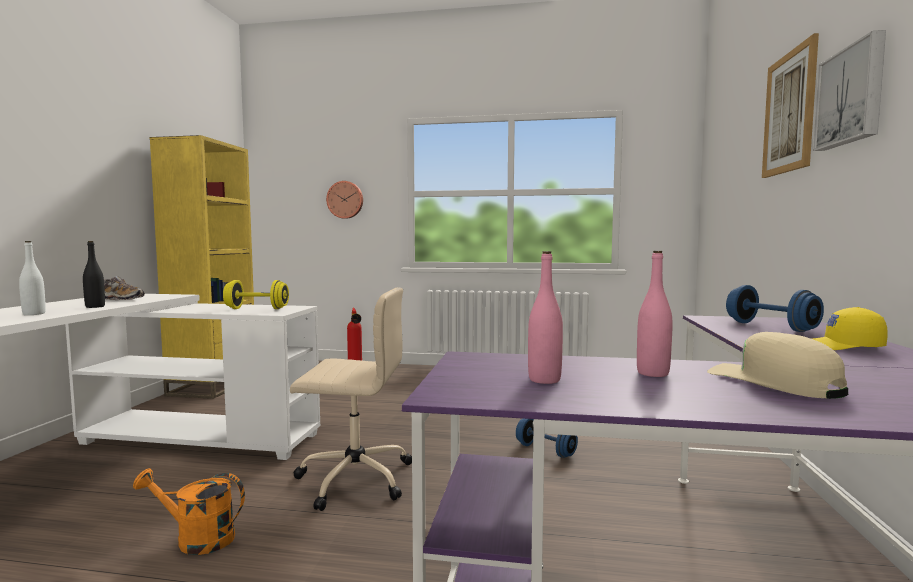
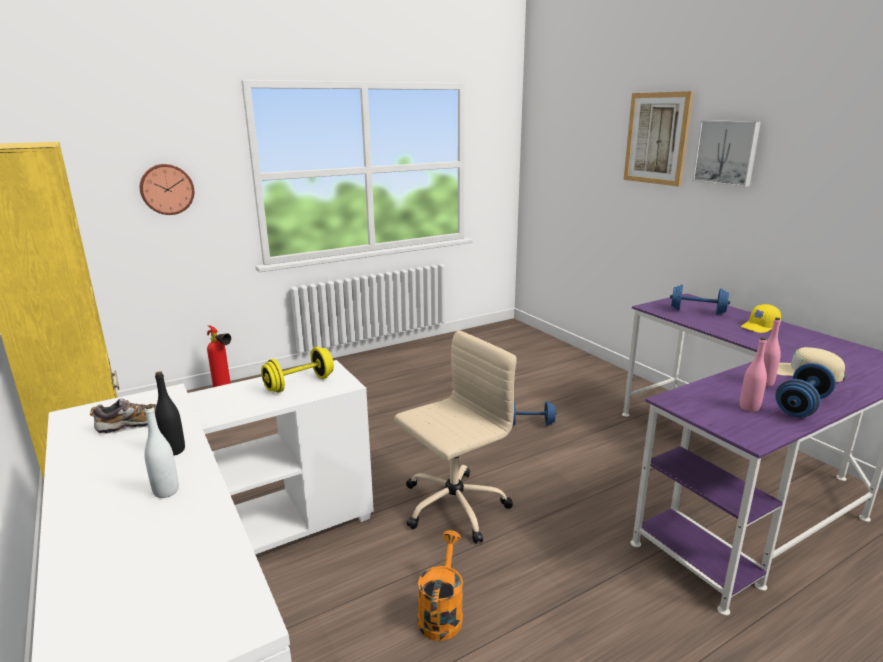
camera: 40 degrees left, 15 degrees up
(196, 539) = (441, 612): orange watering can -> orange watering can turned 135 degrees clockwise
(638, 397) = (801, 406): none -> blue dumbbell

